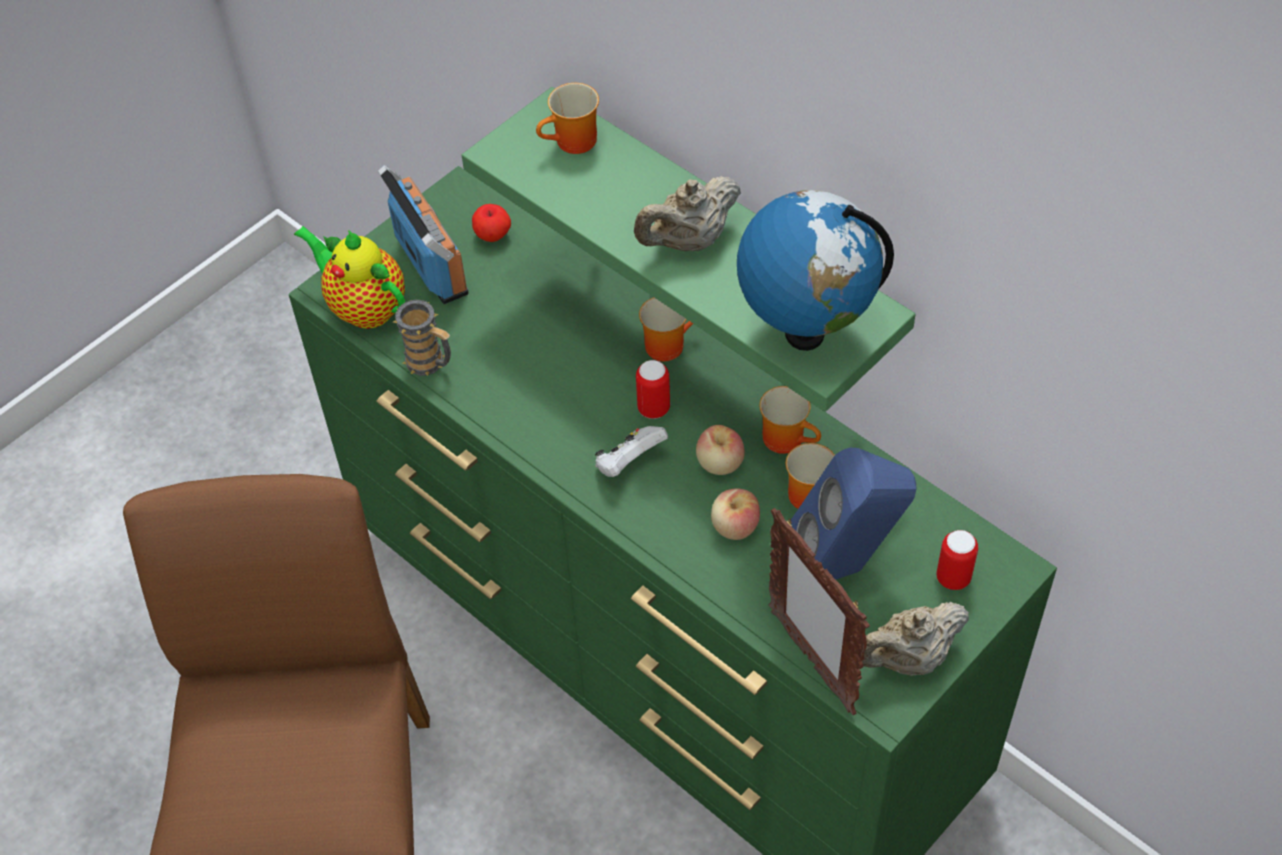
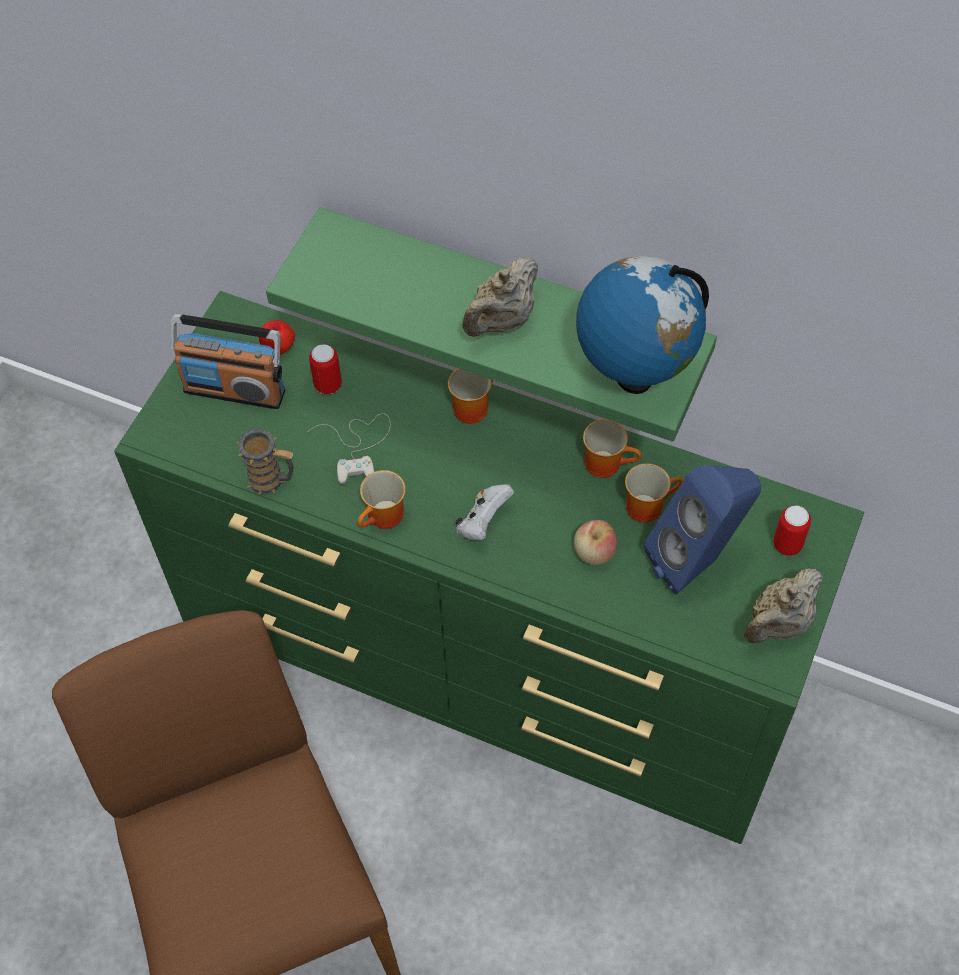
camera: 20 degrees left, 5 degrees up
(364, 307) = (190, 444): teapot -> none
(431, 265) = (235, 389): radio -> radio turned 150 degrees clockwise
(532, 353) = (358, 446): none -> white game controller
(574, 144) = (363, 256): mug -> mug (385, 518)
(653, 408) = (484, 467): can -> can (328, 385)
(720, 463) = (559, 501): apple -> none
(811, 660) = (702, 649): picture frame -> none

